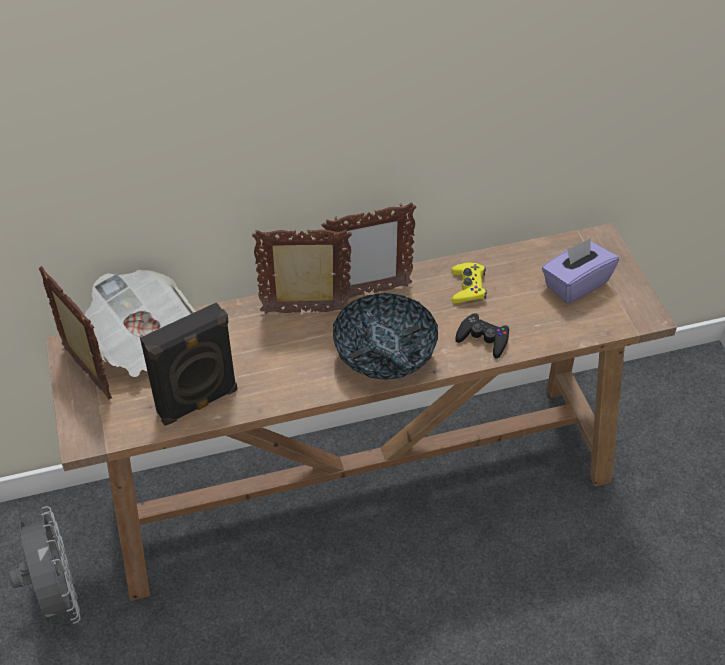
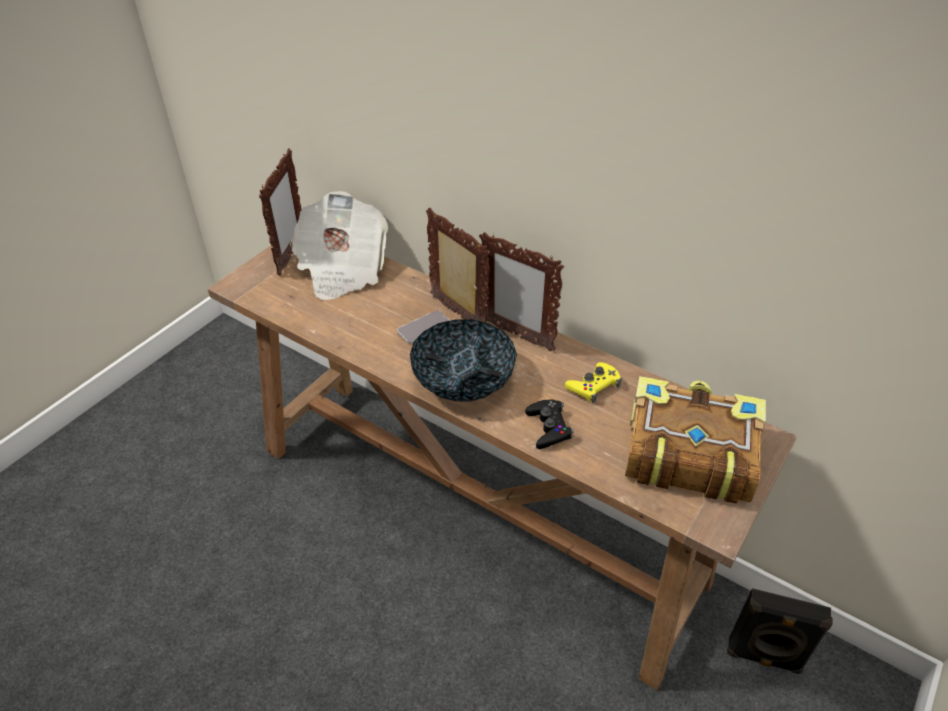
camera: 50 degrees right, 5 degrees down
(57, 597) = (241, 416): grey fan -> none
(198, 403) = (316, 315): black speaker -> black speaker (763, 658)
(297, 342) = (424, 328): none -> phone
(575, 284) = (687, 452): purple tissue box -> book

